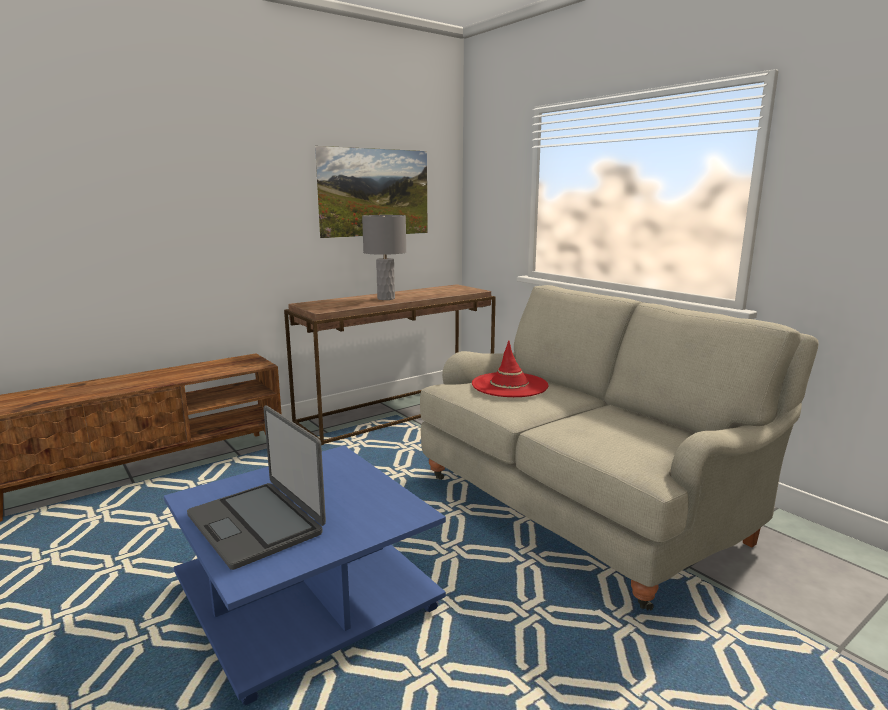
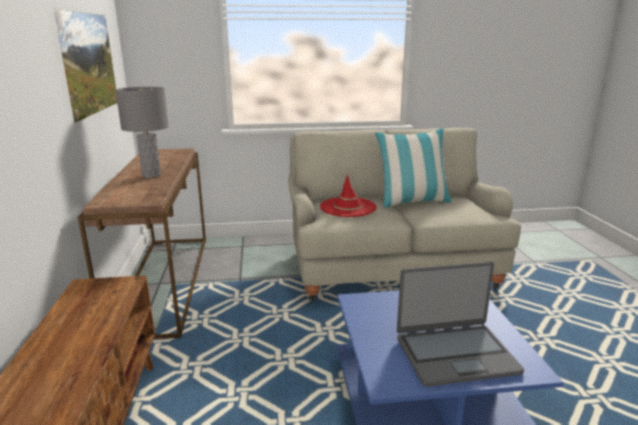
camera: 60 degrees left, 5 degrees up
(603, 412) = (412, 202): none -> pillow

